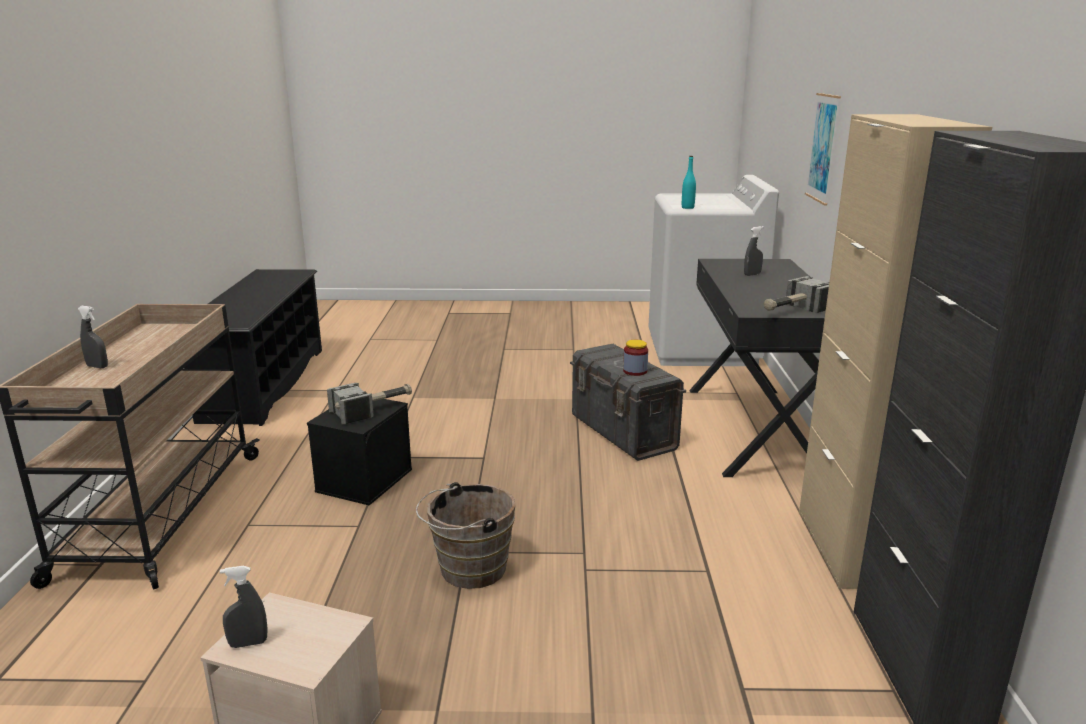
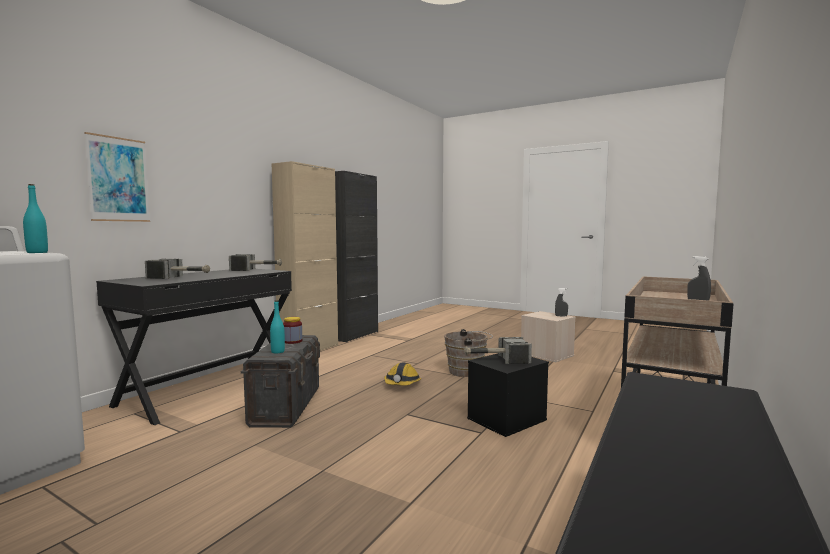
camera: 150 degrees left, 15 degrees down
(544, 502) = (402, 384): none -> hard hat
(610, 355) = (278, 351): none -> turquoise bottle
(752, 274) = (181, 277): grey spray bottle -> hammer

